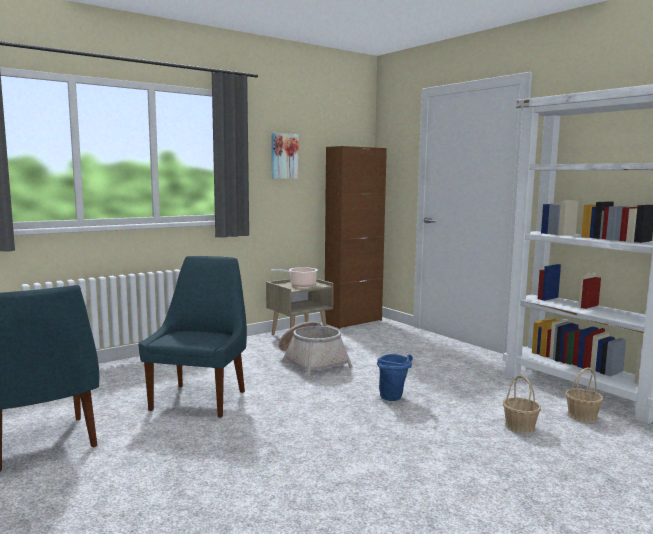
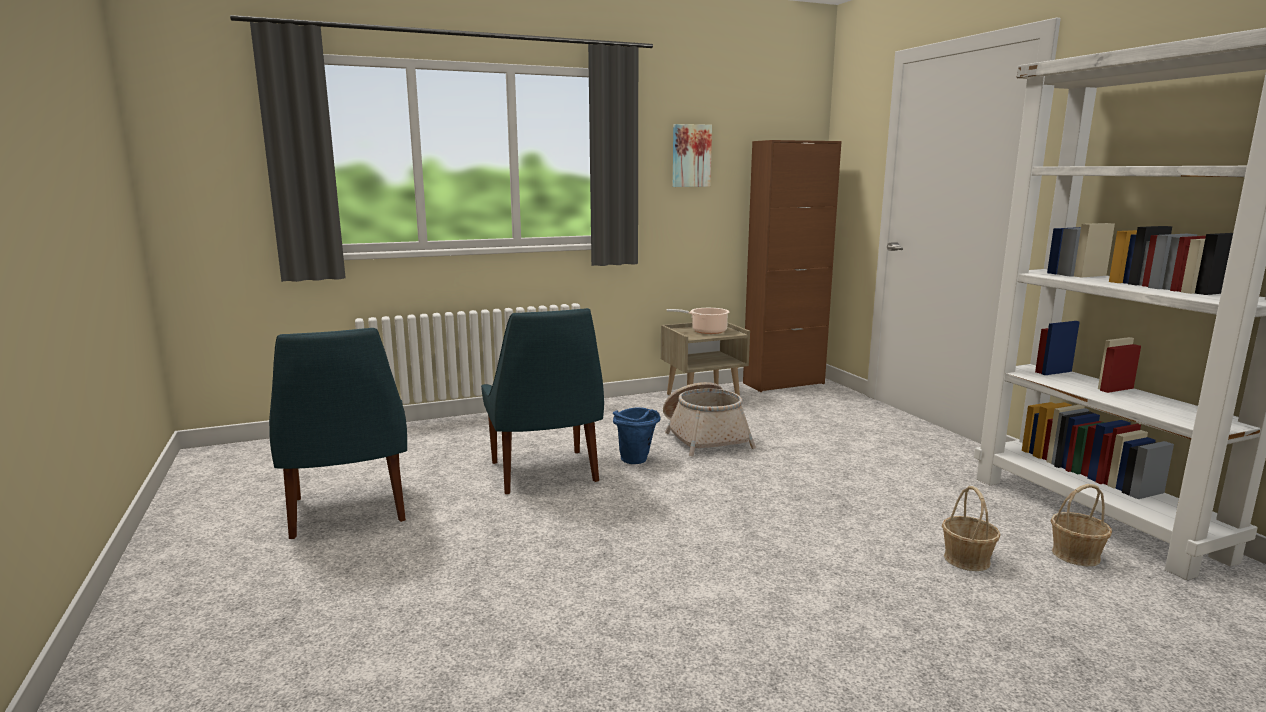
camera: 15 degrees right, 5 degrees up
(200, 399) = (545, 474): blue chair -> blue chair turned 135 degrees clockwise
(394, 398) = (795, 498): blue bucket -> blue bucket (636, 462)

